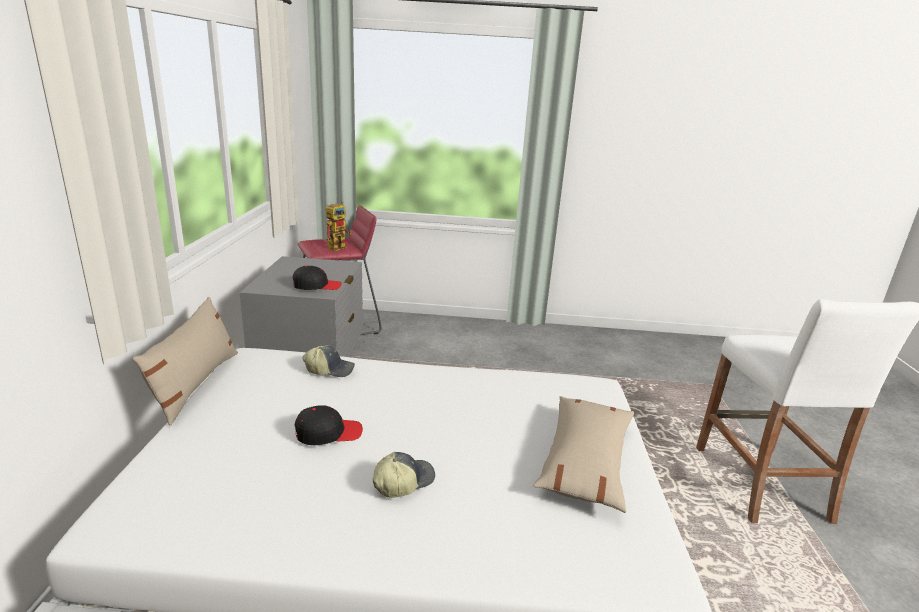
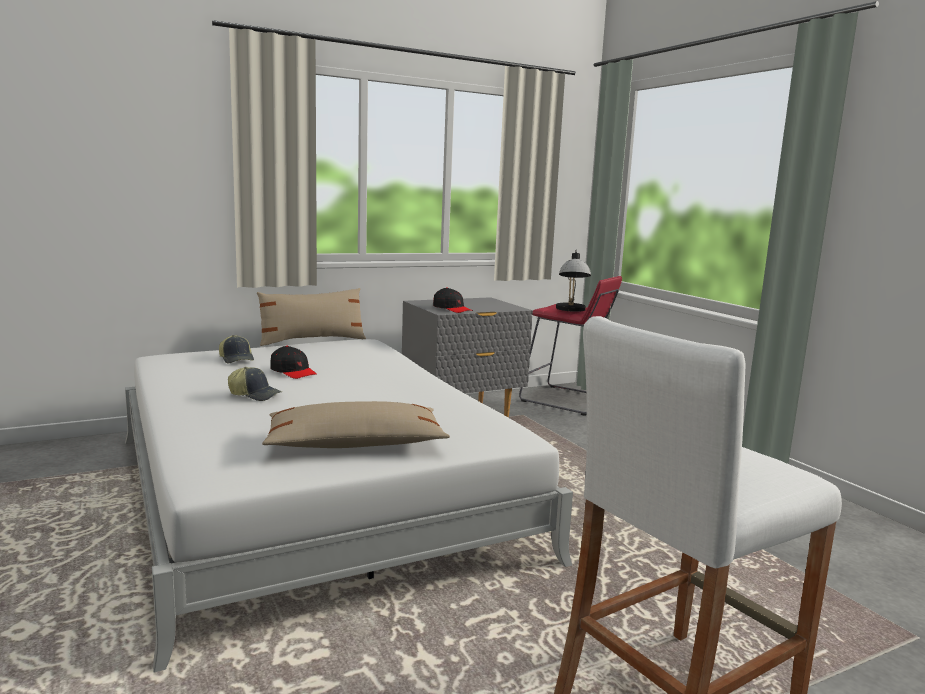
camera: 60 degrees right, 10 degrees down
(330, 369) = (376, 357): cap -> cap (237, 359)
(338, 247) = (571, 310): toy robot -> table lamp

